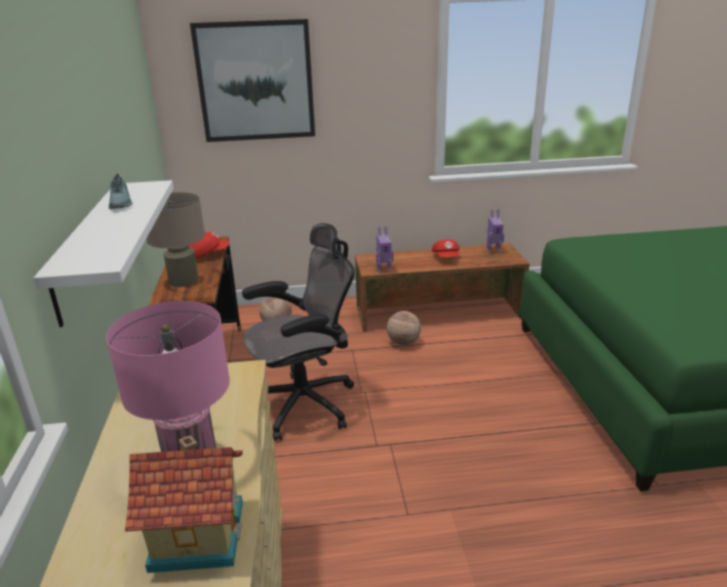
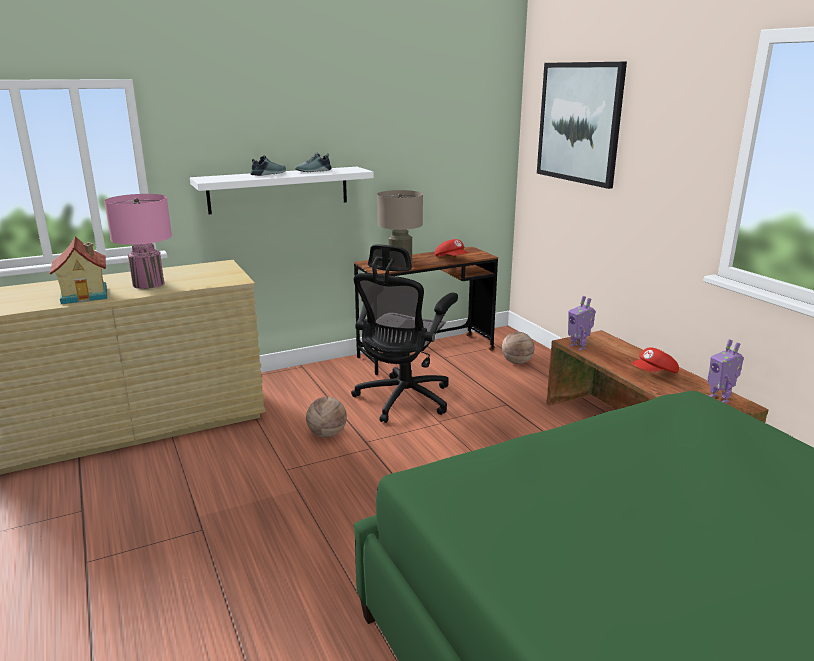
camera: 70 degrees right, 5 degrees down
(100, 226) = (267, 174): none -> shoe
(304, 404) = (404, 400): office chair -> office chair turned 75 degrees clockwise
(403, 342) = (546, 428): basketball -> basketball (327, 434)

